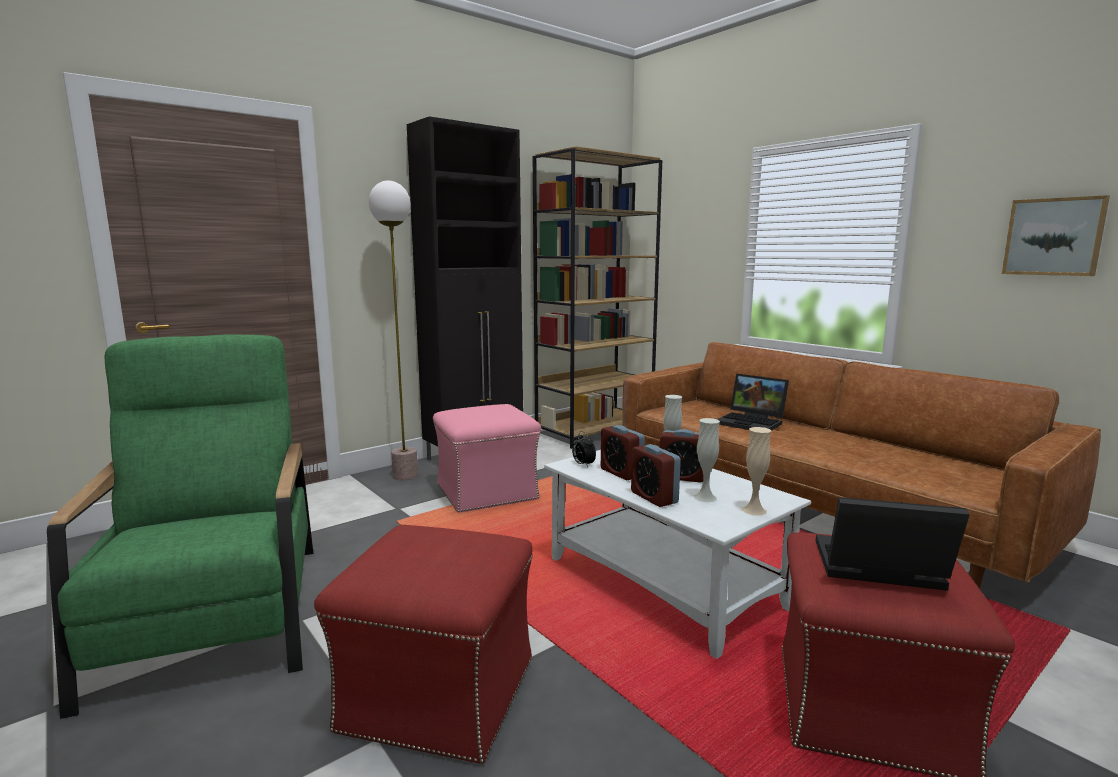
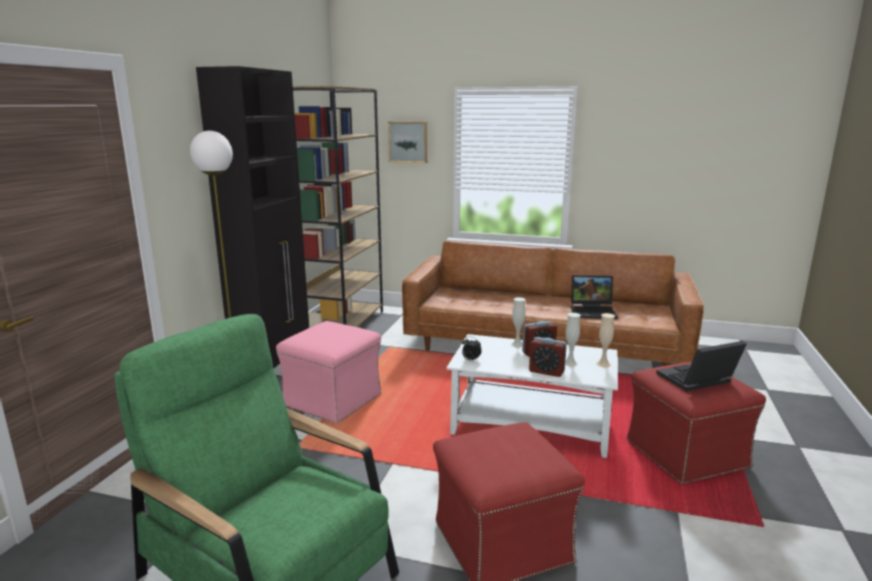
camera: 35 degrees left, 5 degrees up
(621, 473) = (502, 359): alarm clock -> none
(752, 422) = (504, 300): laptop -> laptop (593, 311)
(1054, 237) = (656, 164): picture -> picture (408, 142)

